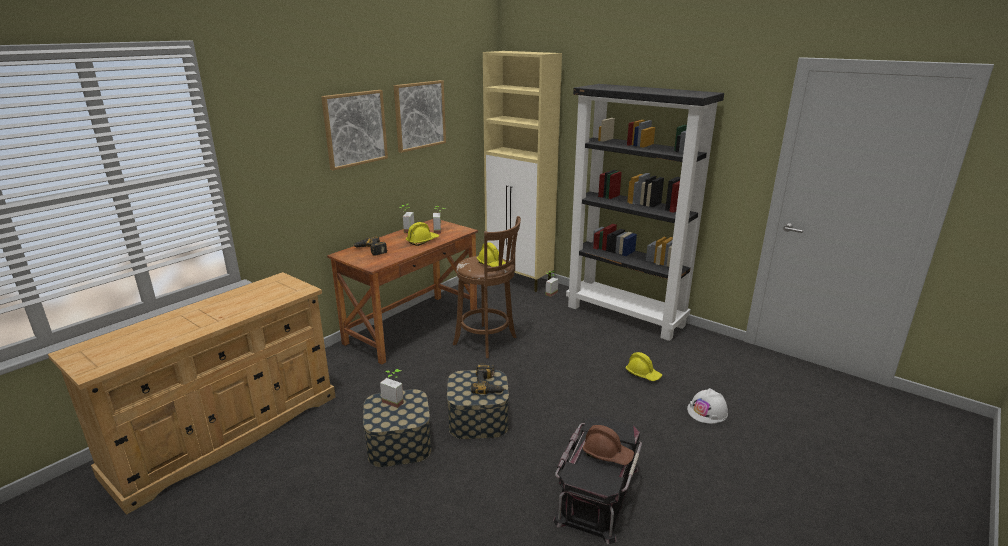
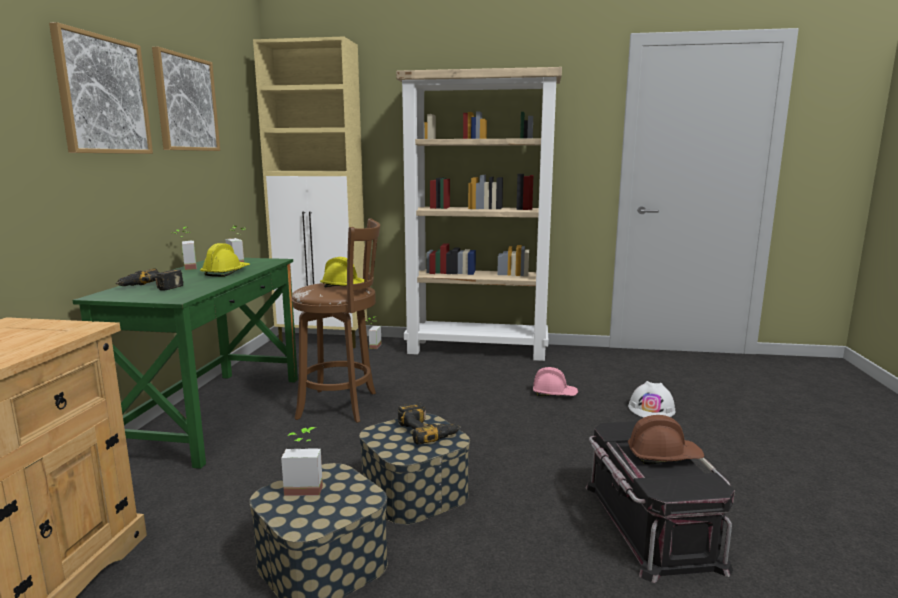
camera: 30 degrees left, 10 degrees down
(412, 327) = (214, 414): brown desk -> green desk
(626, 316) = (478, 349): black bookcase -> beige bookcase
(643, 374) = (554, 393): yellow hard hat -> pink hard hat

